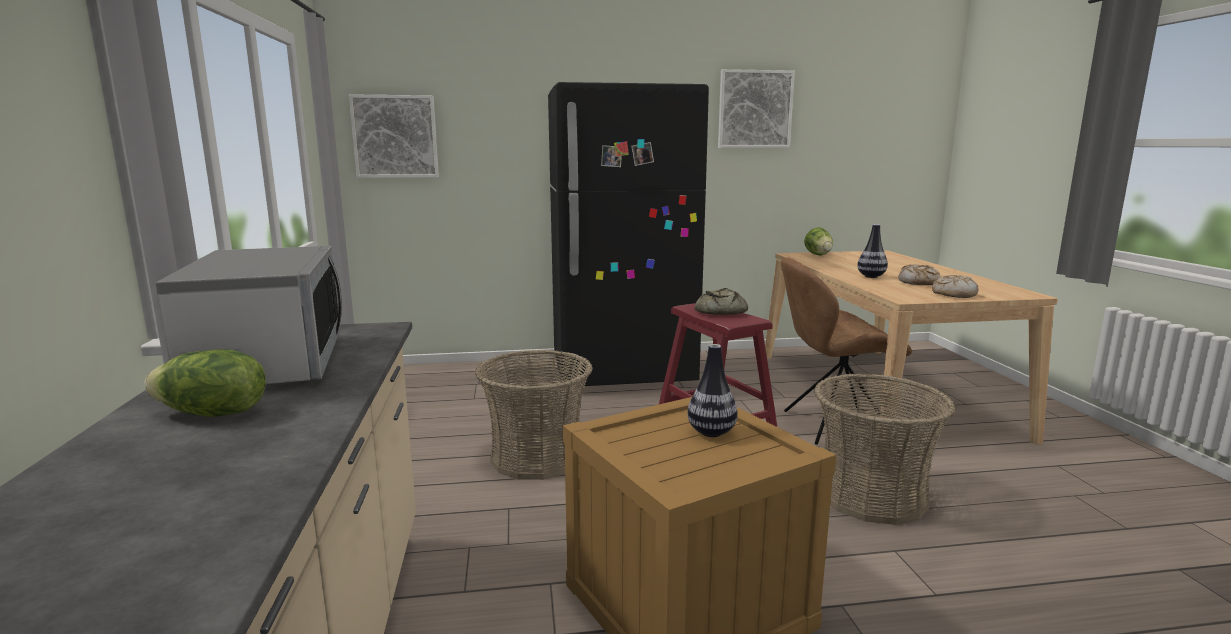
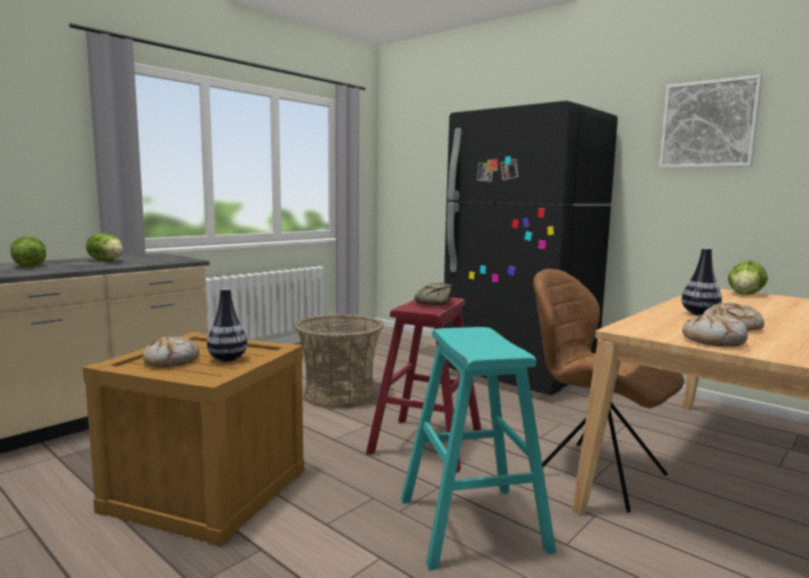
camera: 50 degrees right, 5 degrees down
(269, 363) = (107, 260): microwave -> lettuce
(395, 136) = (410, 165): picture -> none
(682, 459) = (172, 361): none -> bread
(871, 496) = (472, 524): basket -> turquoise stool

